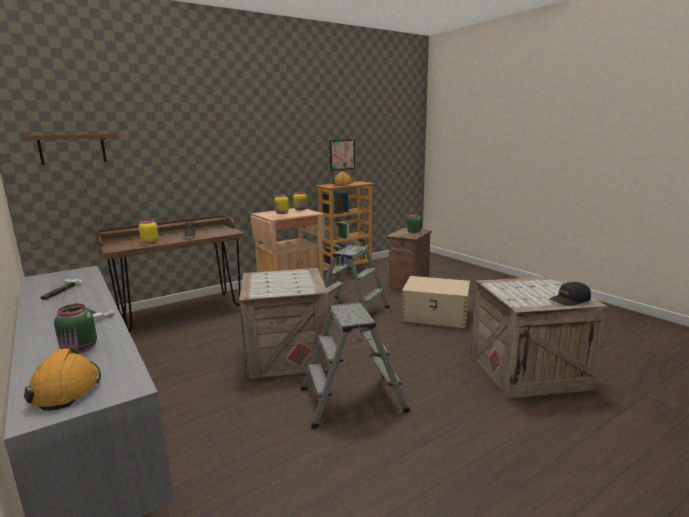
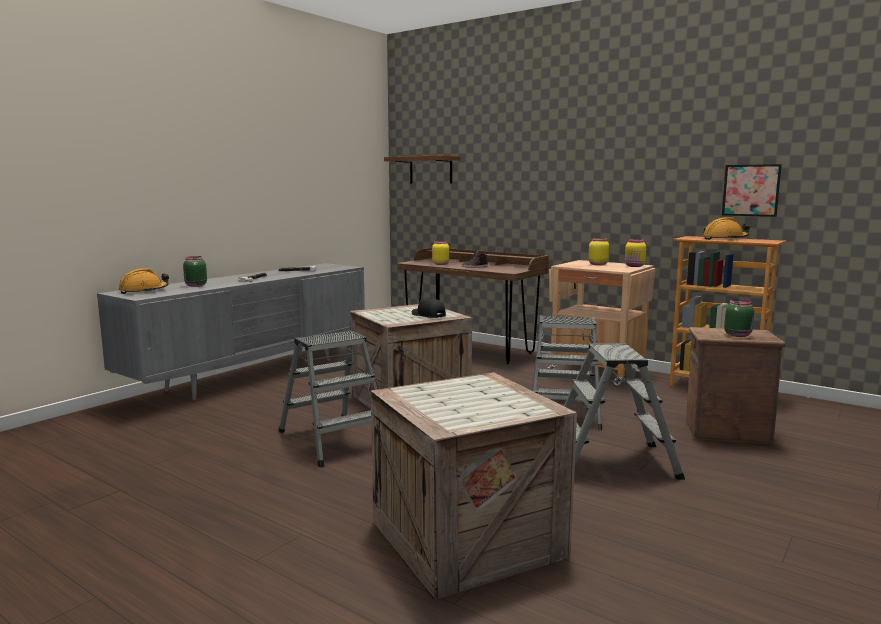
camera: 70 degrees right, 5 degrees down
(436, 315) = (611, 462): beige storage box -> grey step ladder
(569, 300) = (442, 417): black cap -> black cap (428, 315)

